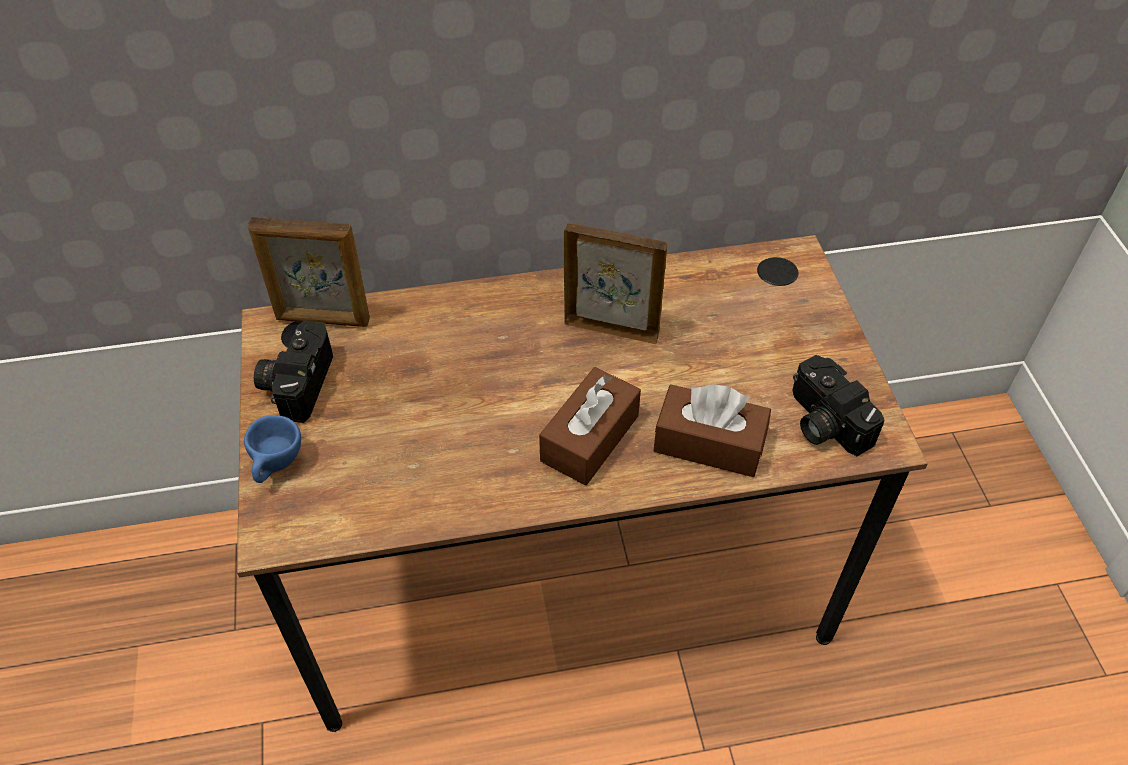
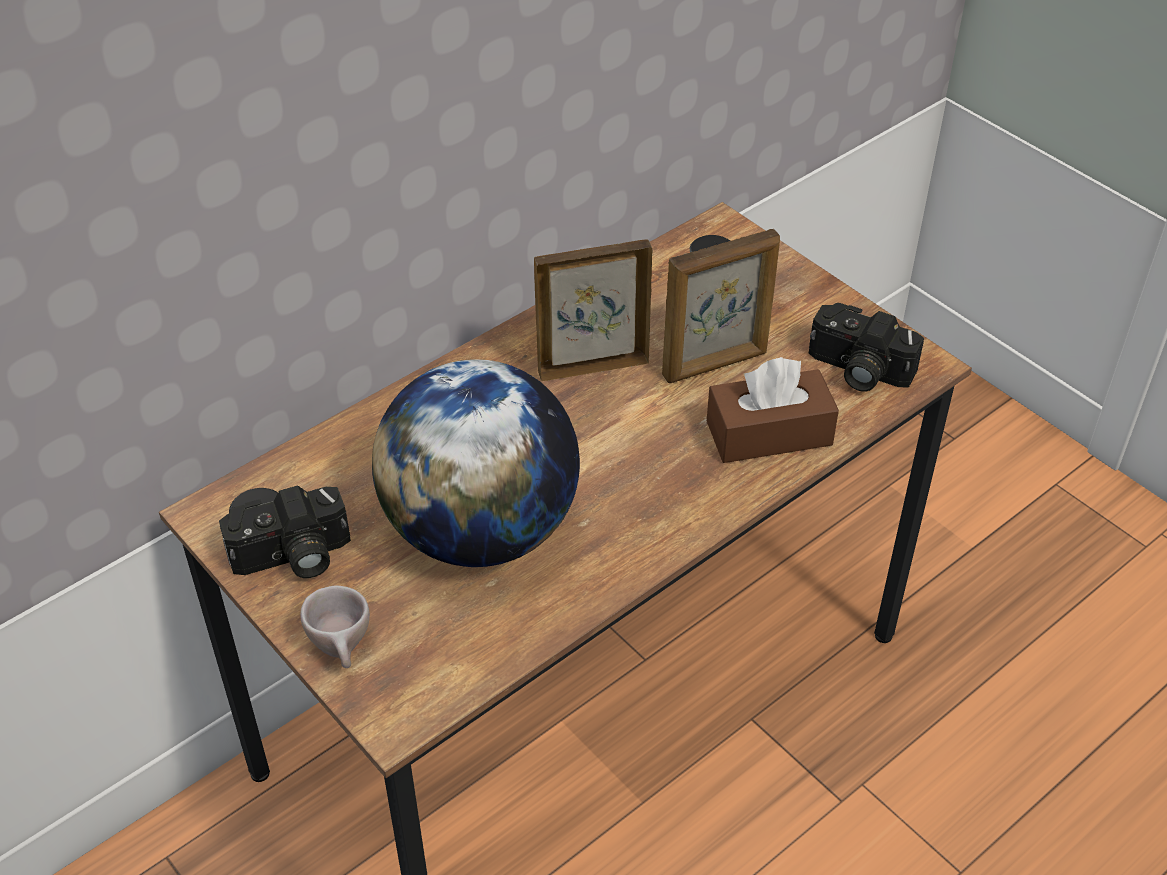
camera: 30 degrees left, 5 degrees down
(277, 467) = (343, 651): blue cup -> beige cup
(296, 382) = (292, 558): camera -> camera turned 90 degrees counterclockwise
(323, 320) = (269, 483): picture frame -> picture frame (716, 365)
(436, 422) = (481, 530): none -> globe
(590, 438) = (652, 478): brown tissue box -> none

